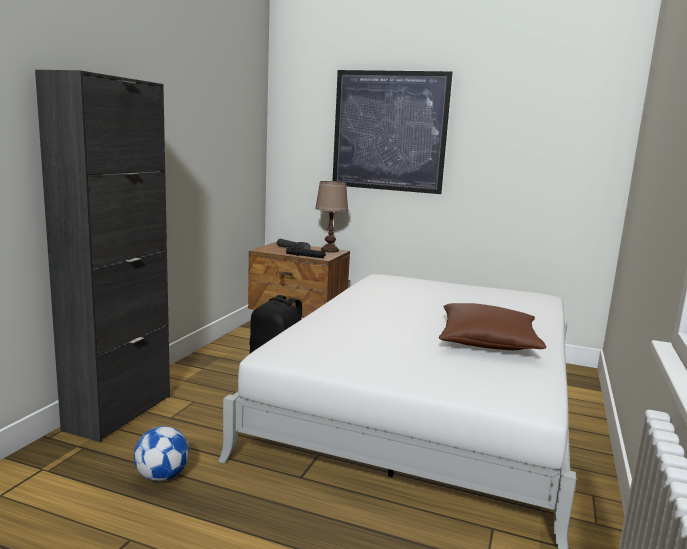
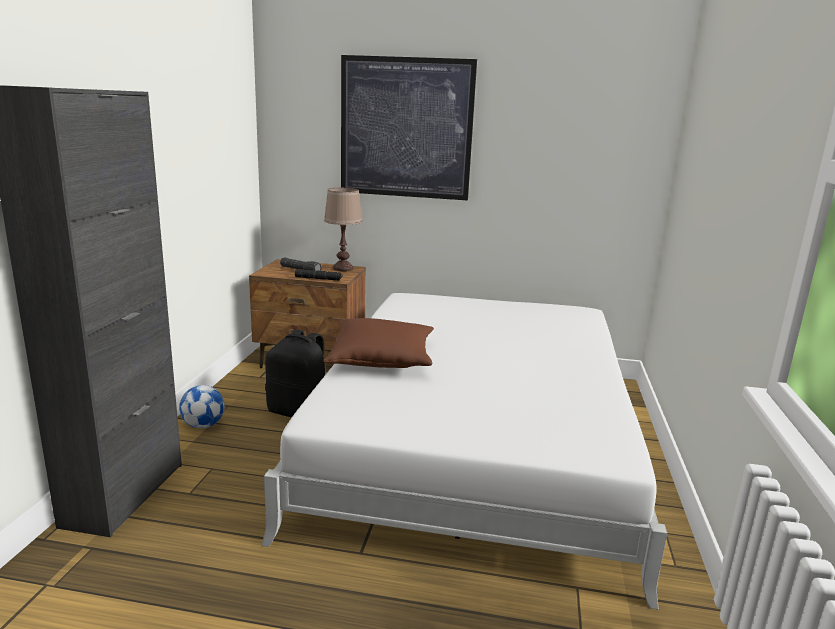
camera: 10 degrees left, 5 degrees up
(162, 476) = (199, 574): football -> football (203, 425)
(487, 342) = (545, 377): brown pillow -> brown pillow (382, 359)

